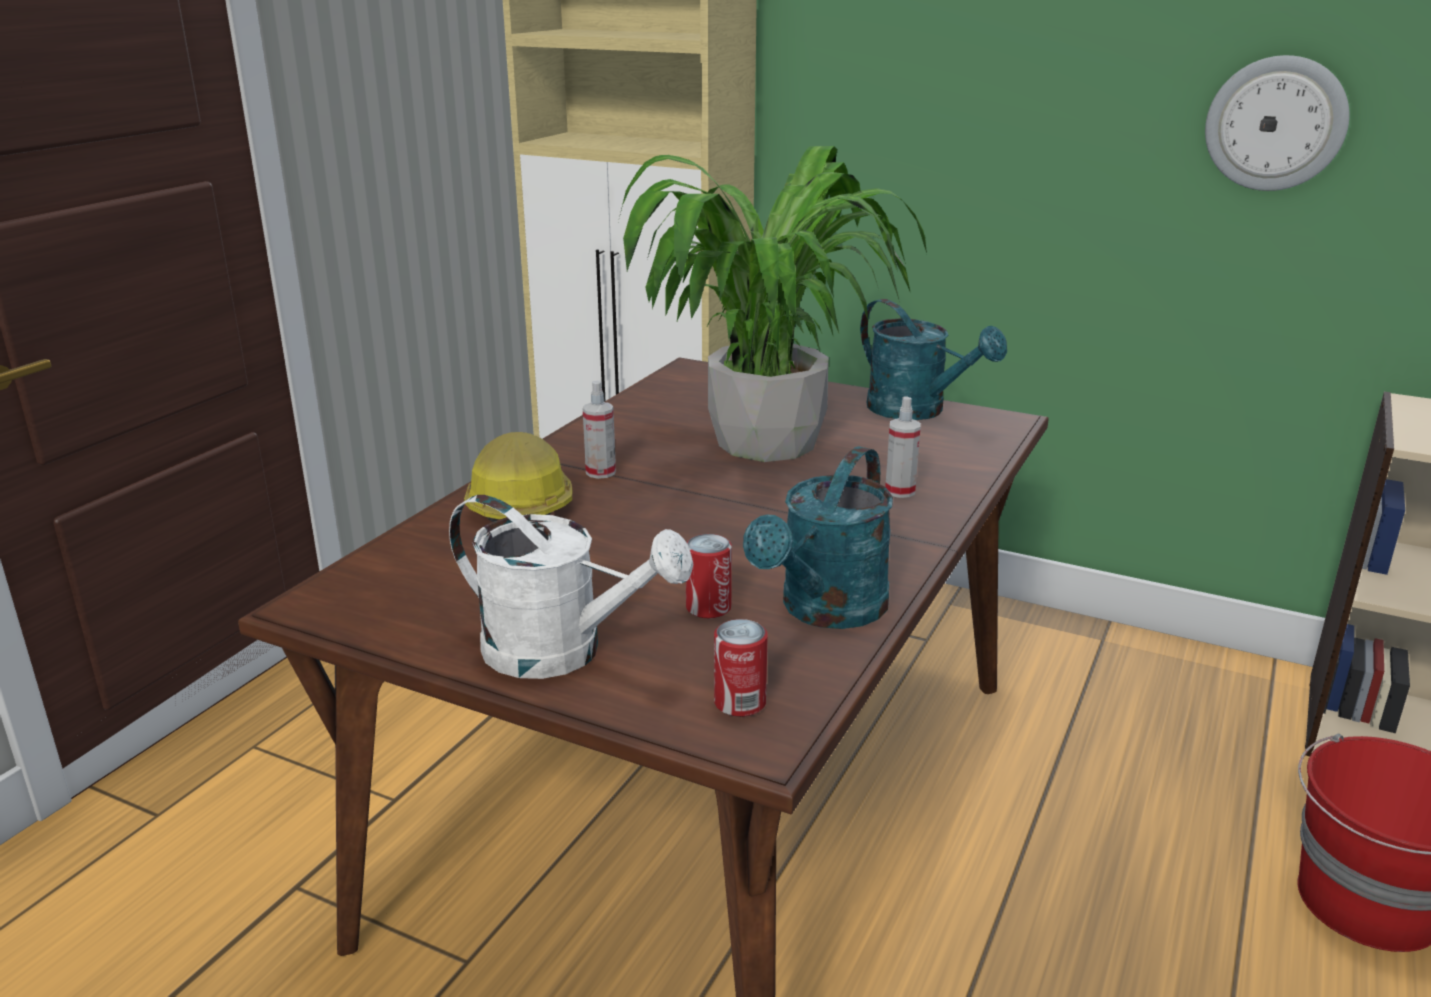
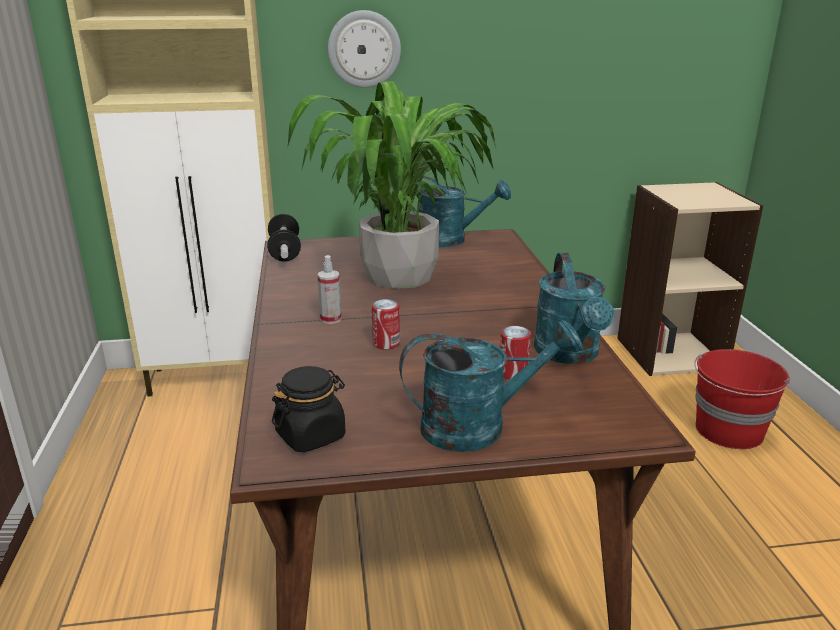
camera: 35 degrees left, 0 degrees up
(382, 593) = (311, 435): none -> black jar
(519, 503) = (309, 352): hard hat -> none
(562, 652) = (478, 426): white watering can -> turquoise watering can
(676, 376) = (285, 252): none -> dumbbell
(740, 702) = (605, 415): can -> can (386, 343)
(900, 491) = (507, 283): spray bottle -> none
(1275, 124) = (573, 52): wall clock -> wall clock (364, 49)

